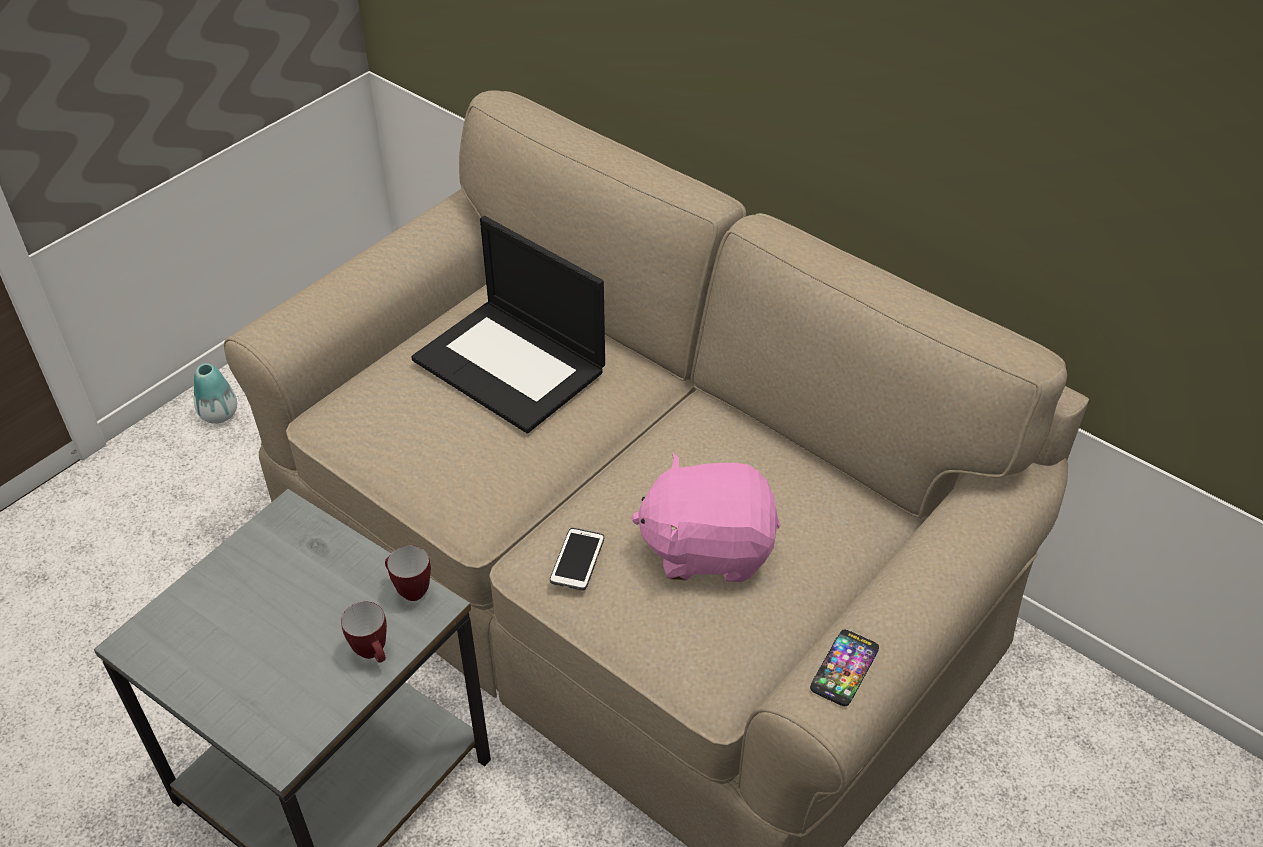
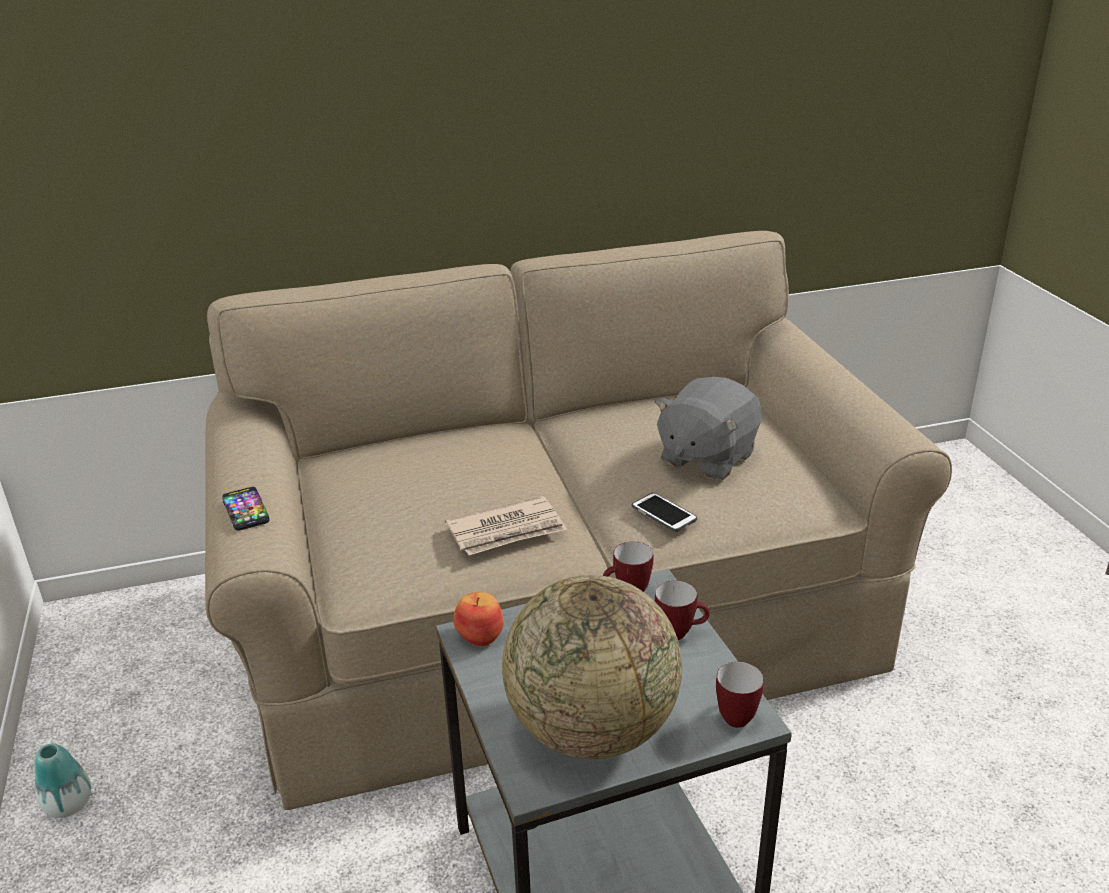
camera: 55 degrees left, 15 degrees down
(211, 650) = (592, 729): none -> globe
(282, 741) = (736, 714): none -> mug
(290, 522) = (480, 635): none -> apple
(462, 463) = (507, 530): none -> newspaper
(512, 365) = (430, 472): laptop -> none
(707, 548) = (706, 457): pink plush toy -> grey plush toy
(844, 668) = (884, 421): phone -> phone (245, 510)

